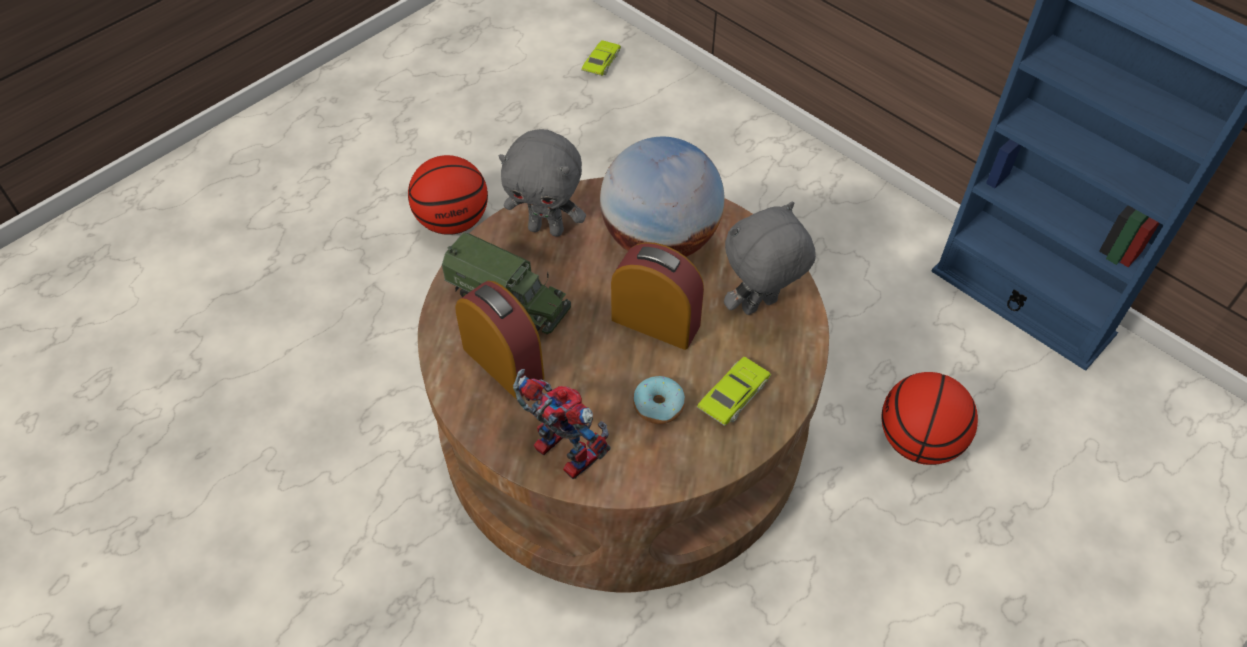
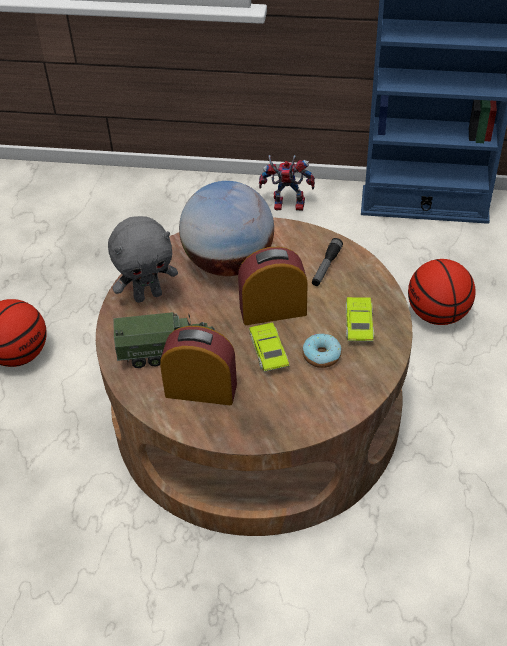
camera: 35 degrees left, 5 degrees down
(558, 452) = (288, 418): toy robot -> toy robot (286, 206)
(601, 63) = (31, 195): green toy car -> green toy car (268, 351)
(760, 307) = (326, 267): grey plush toy -> flashlight

